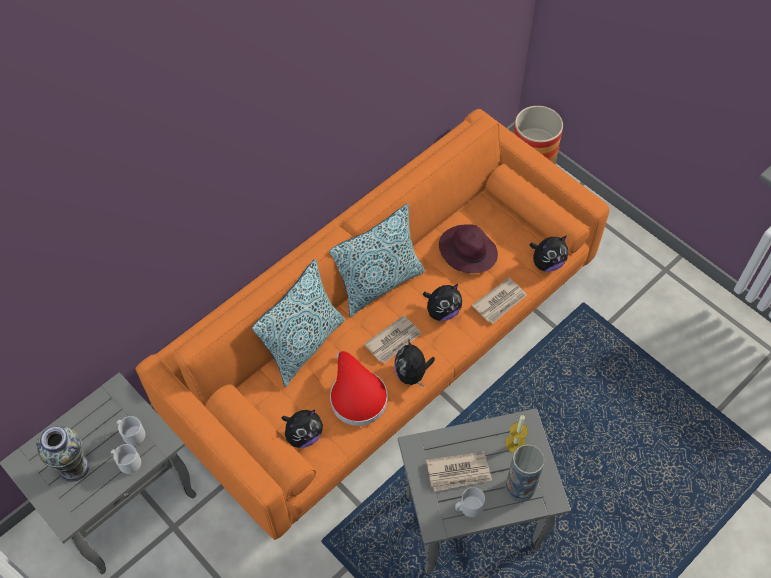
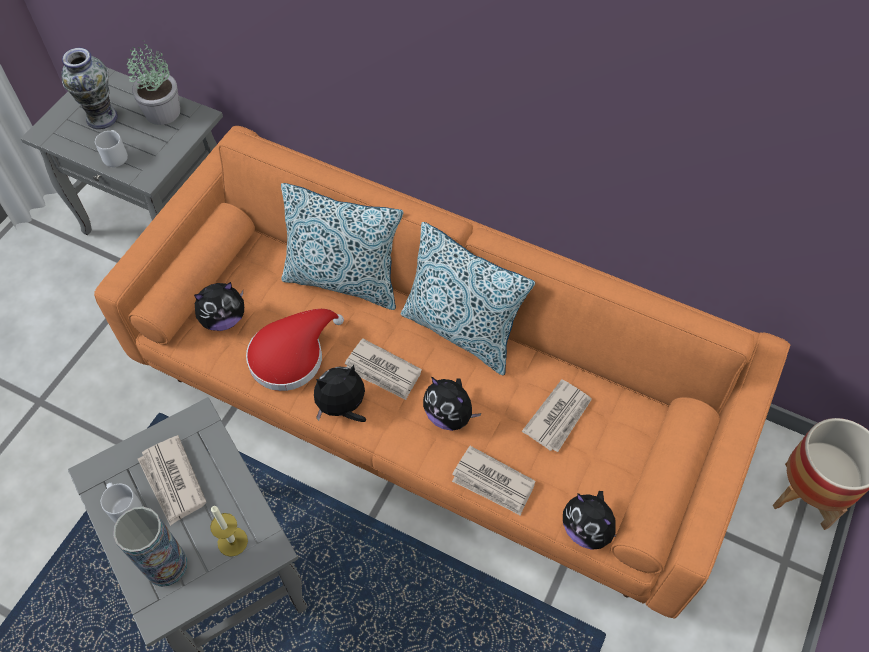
camera: 70 degrees right, 0 degrees up
(94, 417) = (162, 111): none -> potted plant
(132, 434) = (149, 147): grey mug -> none
(303, 435) = (223, 319): plush toy -> plush toy turned 60 degrees counterclockwise
(467, 251) = (559, 417): purple hat -> newspaper

